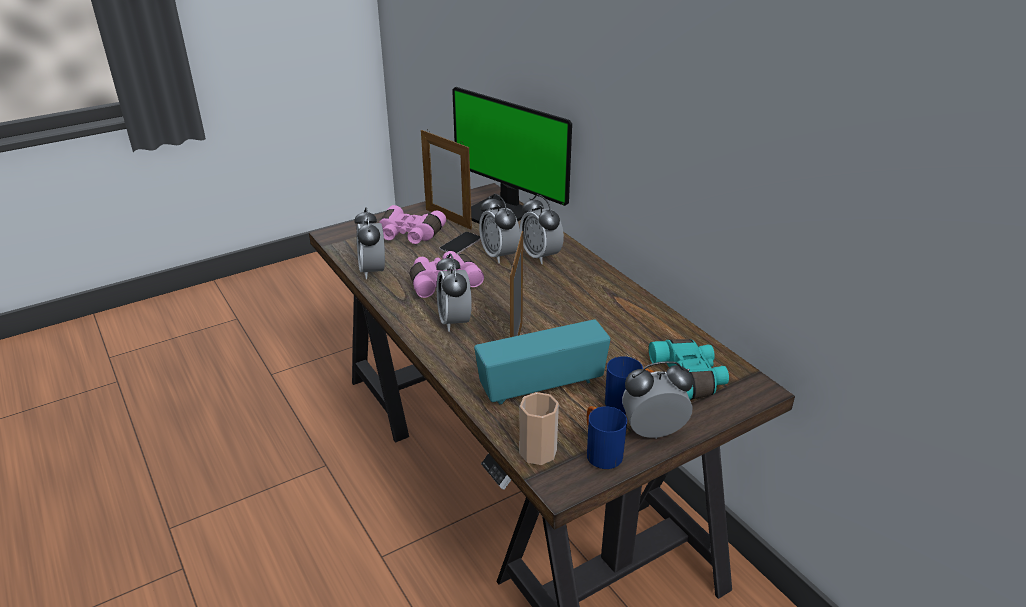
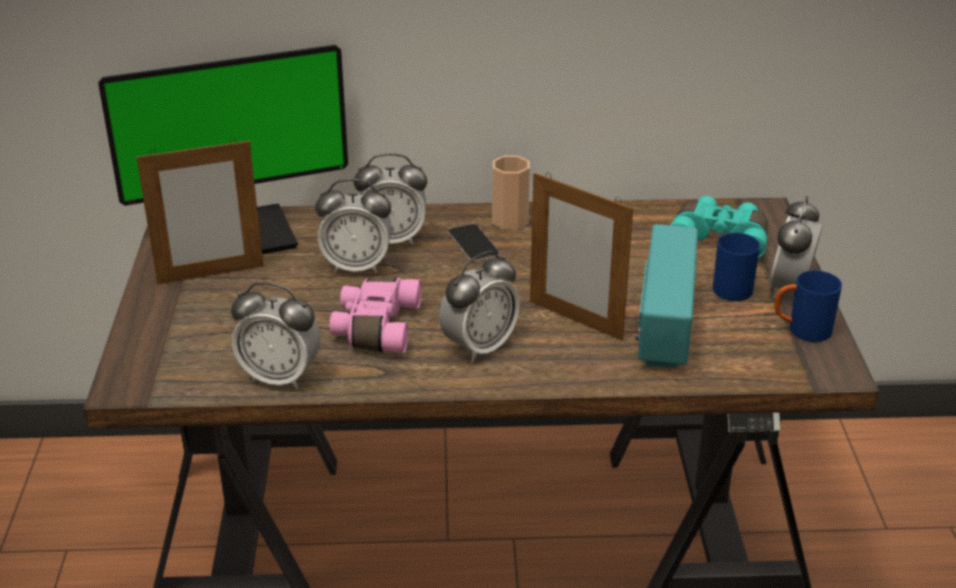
camera: 60 degrees left, 0 degrees up
(409, 235) = (216, 319): pink binoculars -> none
(454, 321) = (479, 347): alarm clock -> alarm clock turned 60 degrees counterclockwise
(460, 244) = (293, 286): phone -> phone (473, 244)
(538, 452) = (777, 368): cup -> cup (510, 220)

